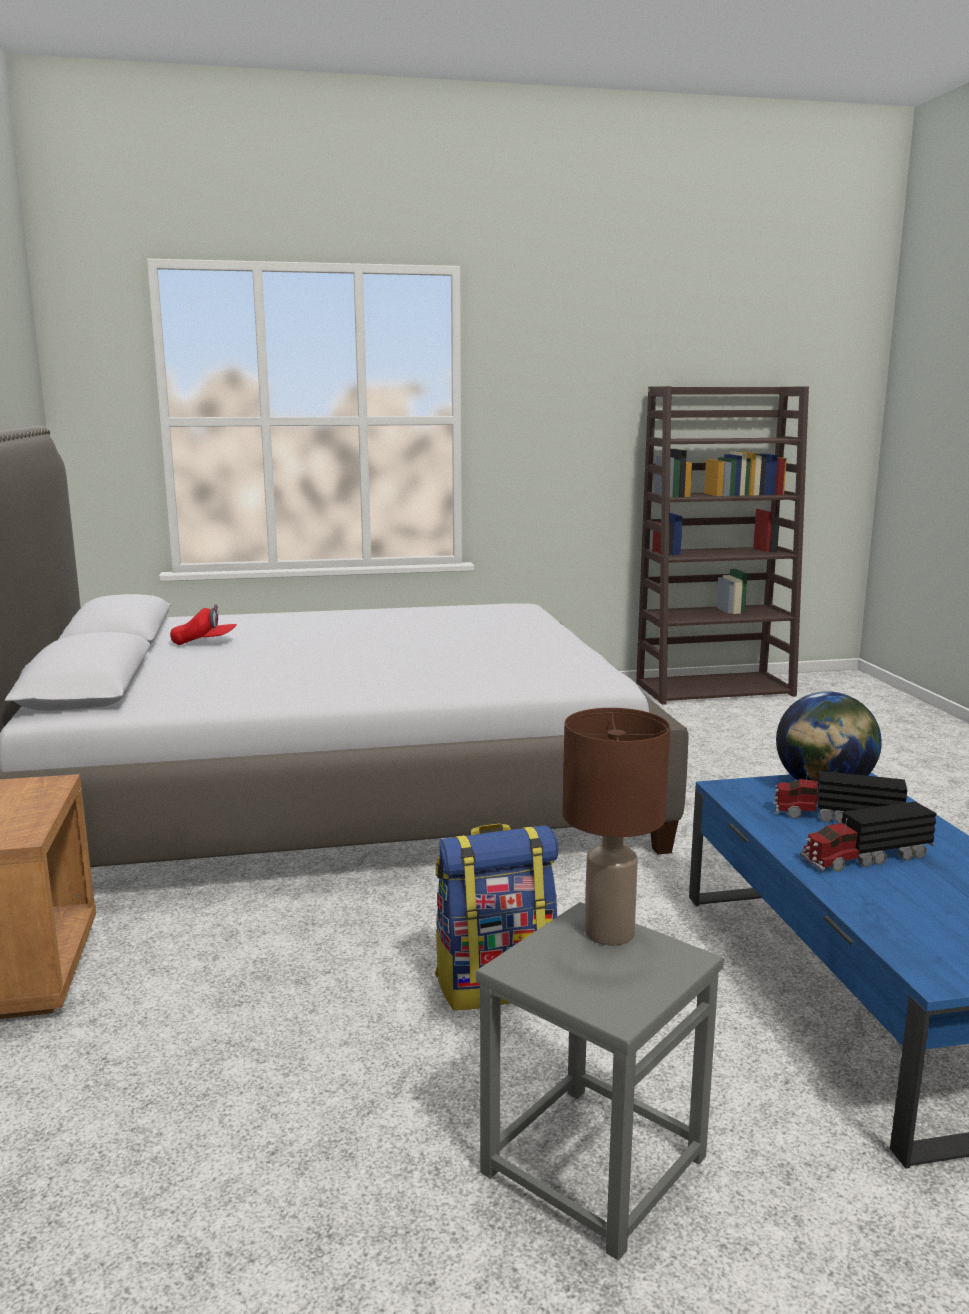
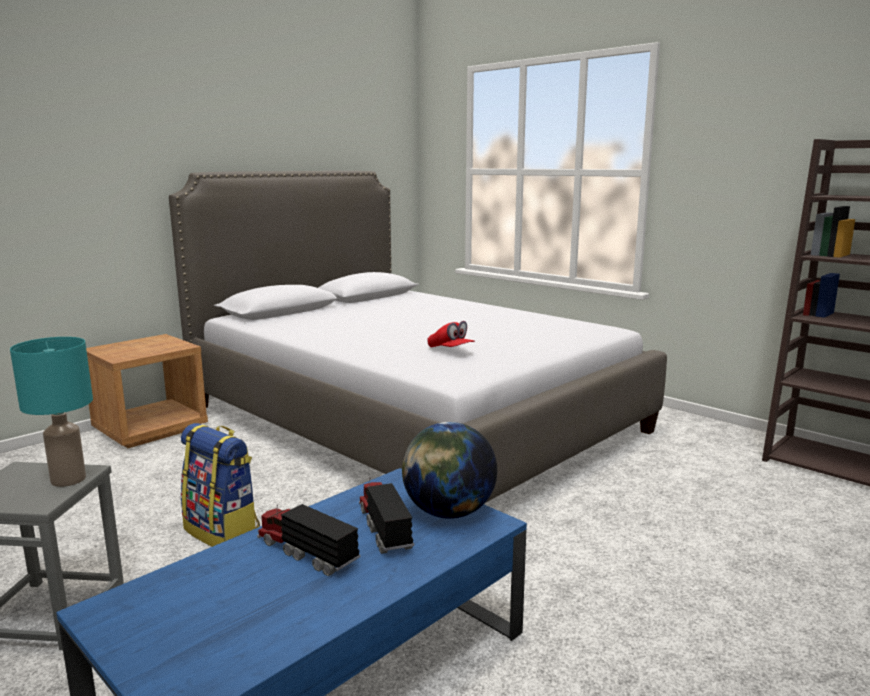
camera: 55 degrees right, 0 degrees up
(204, 642) = (380, 306): red cap -> red cap (450, 350)
(608, 932) = (69, 479): brown table lamp -> turquoise table lamp

